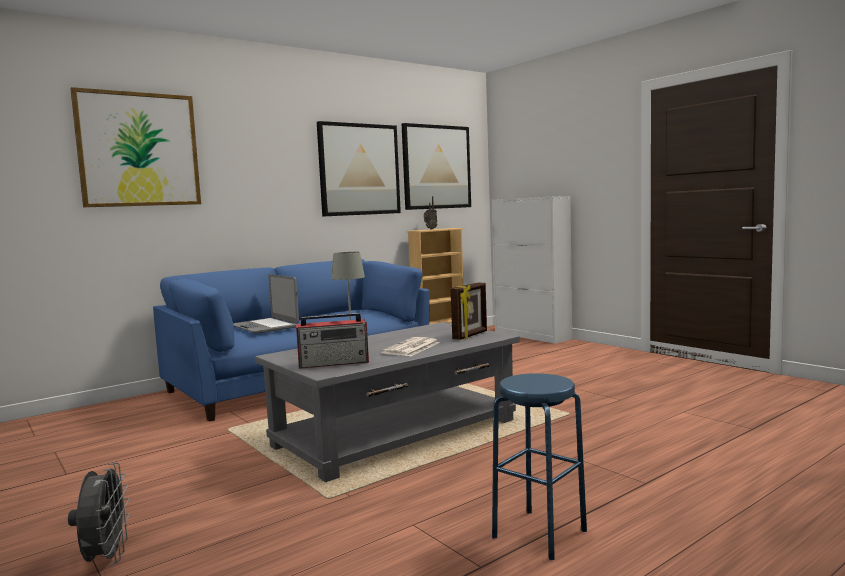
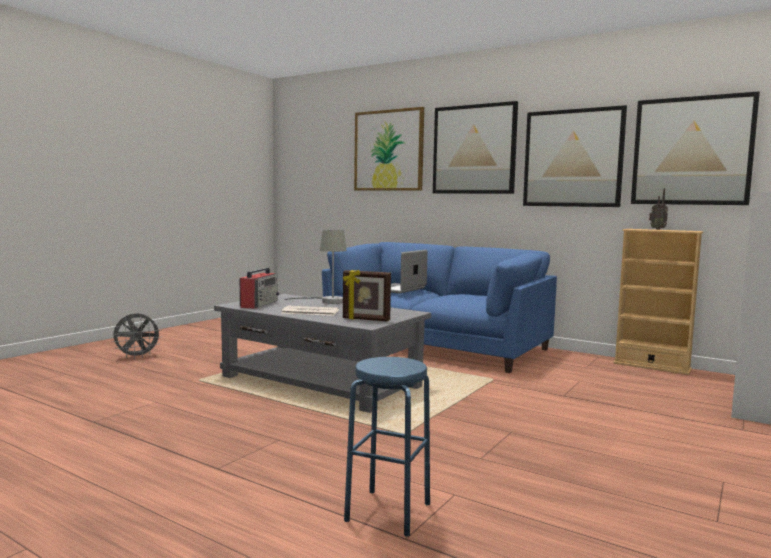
camera: 70 degrees right, 0 degrees up
(262, 155) = (474, 149): none -> picture
(334, 363) = (259, 304): radio -> radio turned 135 degrees counterclockwise
(539, 534) = (130, 433): blue stool -> blue stool (388, 512)

